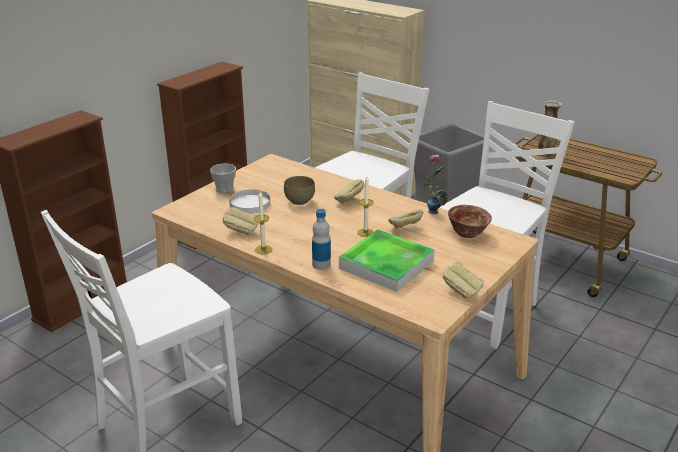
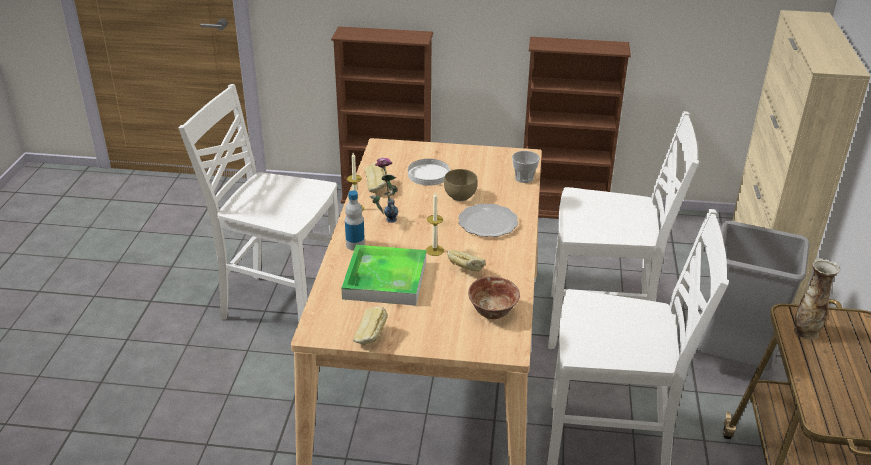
camera: 60 degrees right, 5 degrees up
(224, 189) = (443, 153): cup -> cup (524, 178)
(349, 201) = (488, 222): bread -> plate
(433, 215) = (510, 280): vase -> vase (384, 222)

